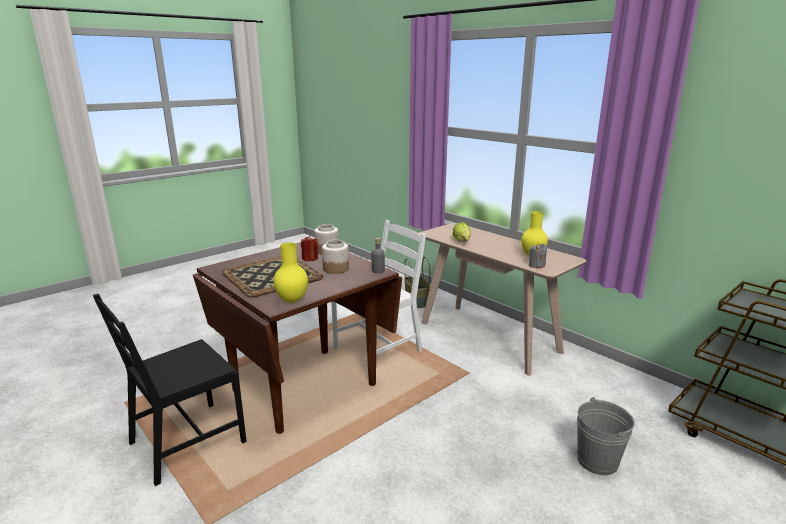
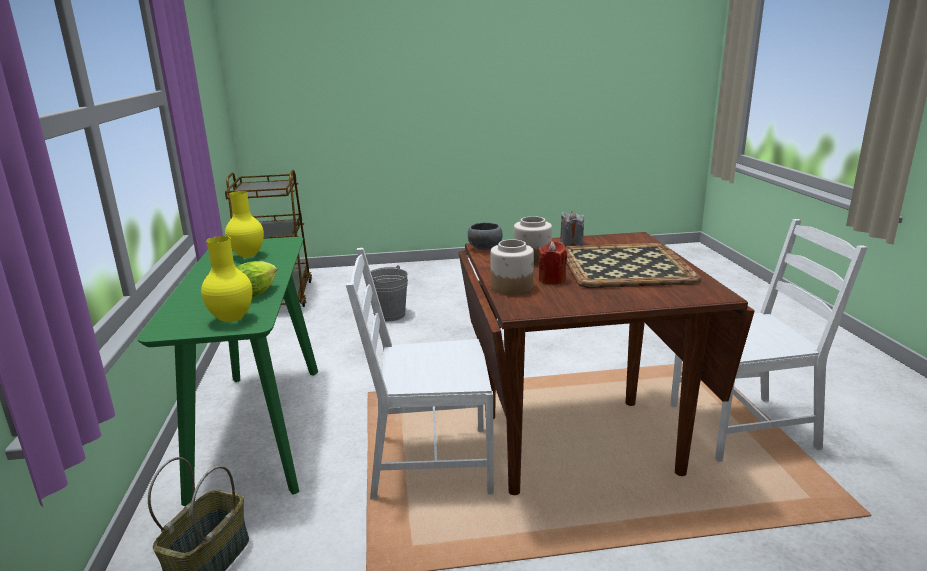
camera: 145 degrees left, 0 degrees up
(186, 442) = (743, 427): black chair -> white chair
(291, 300) = (615, 238): yellow vase -> yellow vase (233, 319)
(378, 270) = (484, 248): grey bottle -> grey bowl
(489, 337) = (260, 427): beige console table -> green console table
(536, 265) = (280, 246): grey candle -> grey candle (571, 243)

